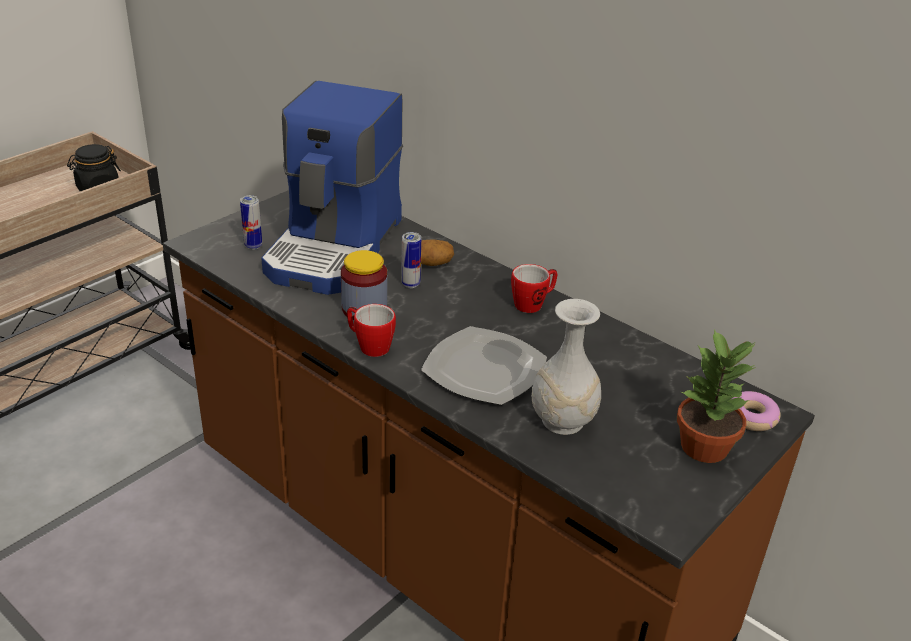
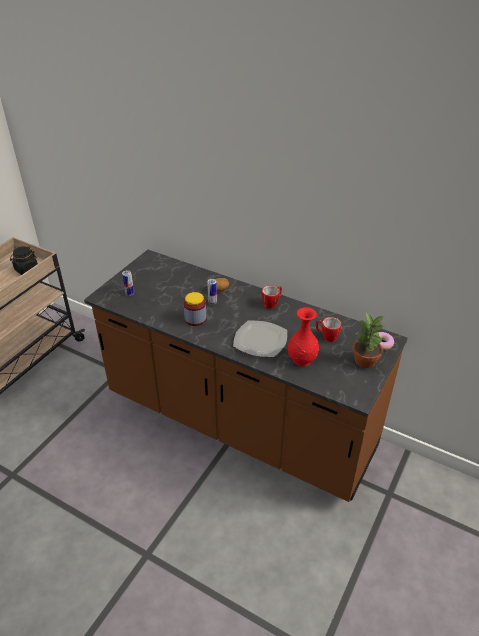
camera: 10 degrees left, 5 degrees up
(336, 248) = (170, 288): coffee machine -> none
(369, 346) = (204, 337): mug -> mug (326, 336)
(561, 421) = (301, 359): white vase -> red vase

